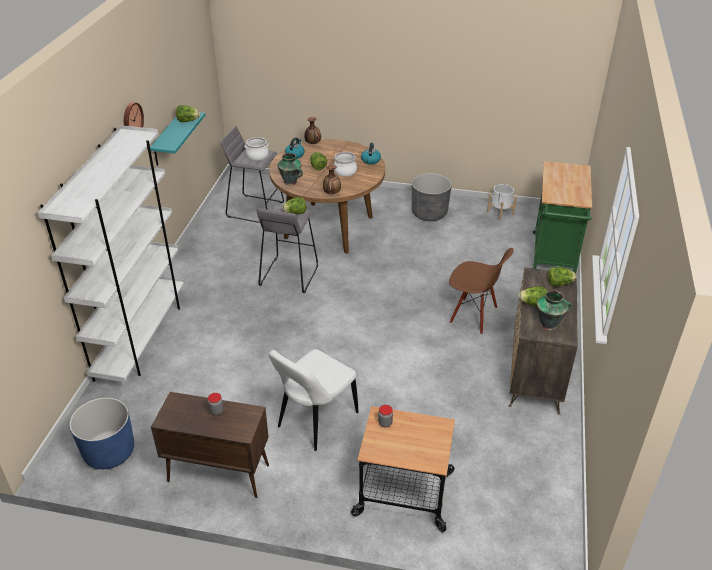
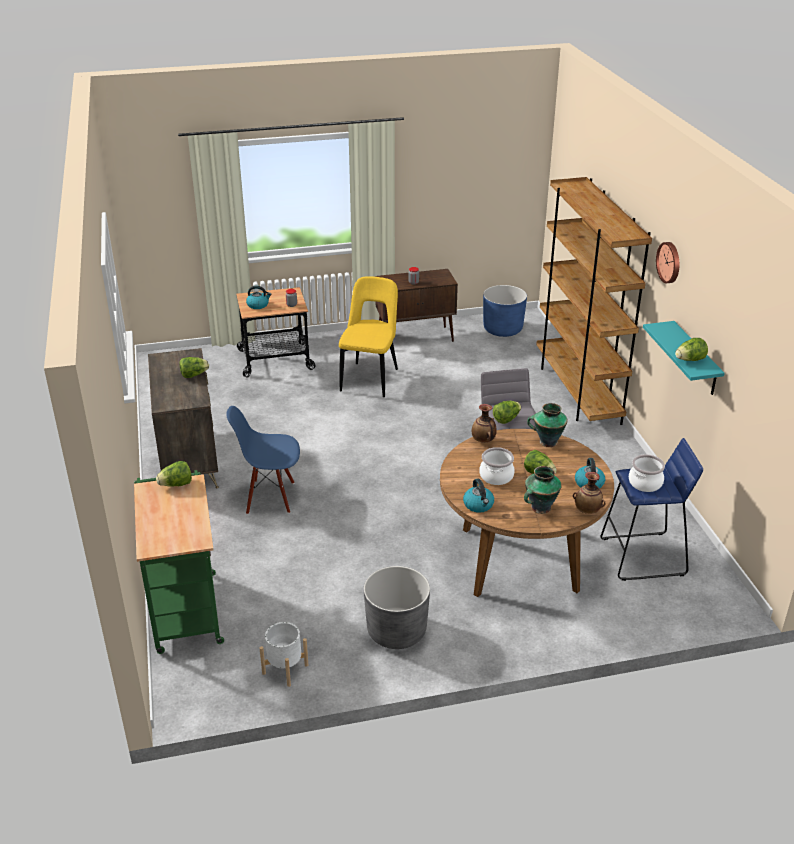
camera: 155 degrees right, 5 degrees down
(141, 337) = (577, 391): white bookcase -> brown bookcase
(255, 209) = (643, 557): grey stool -> blue stool
(315, 422) = (370, 378): white chair -> yellow chair
(426, 437) = (258, 305): none -> kettle
(473, 315) = (270, 497): brown chair -> blue chair
(549, 324) = (175, 363): vase -> vase (540, 508)
(559, 283) = (169, 399): lettuce -> lettuce (176, 485)

